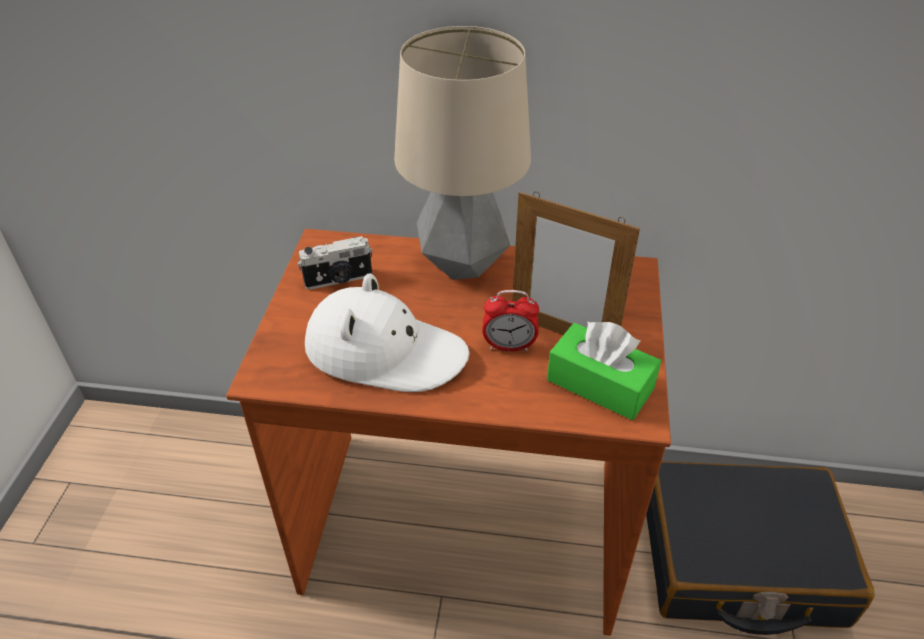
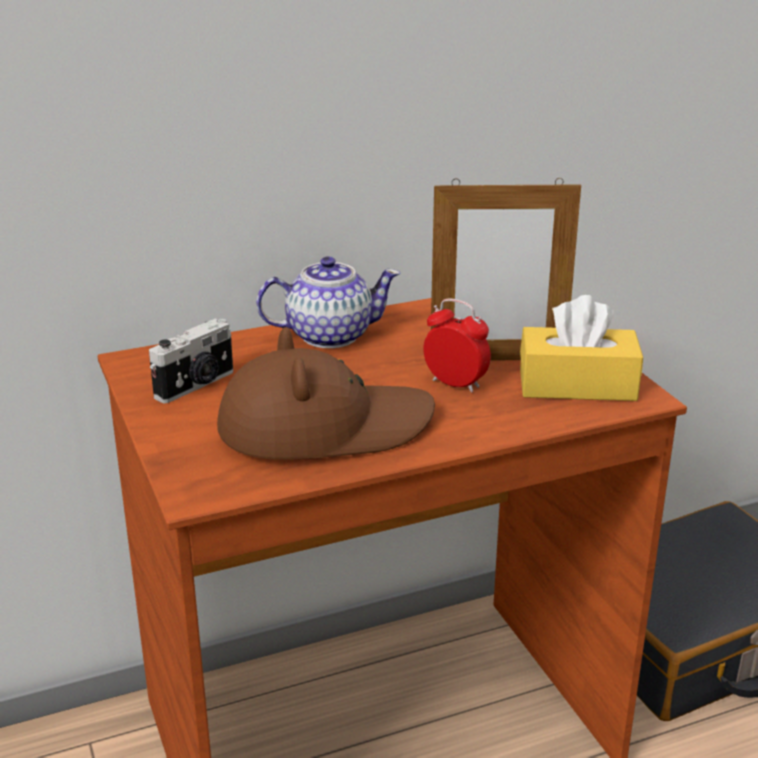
camera: 30 degrees left, 15 degrees down
(385, 351) = (324, 426): white hat -> brown hat
(462, 264) = (328, 335): table lamp -> teapot
(509, 346) = (455, 384): alarm clock -> alarm clock turned 120 degrees counterclockwise
(600, 384) = (577, 385): green tissue box -> yellow tissue box

